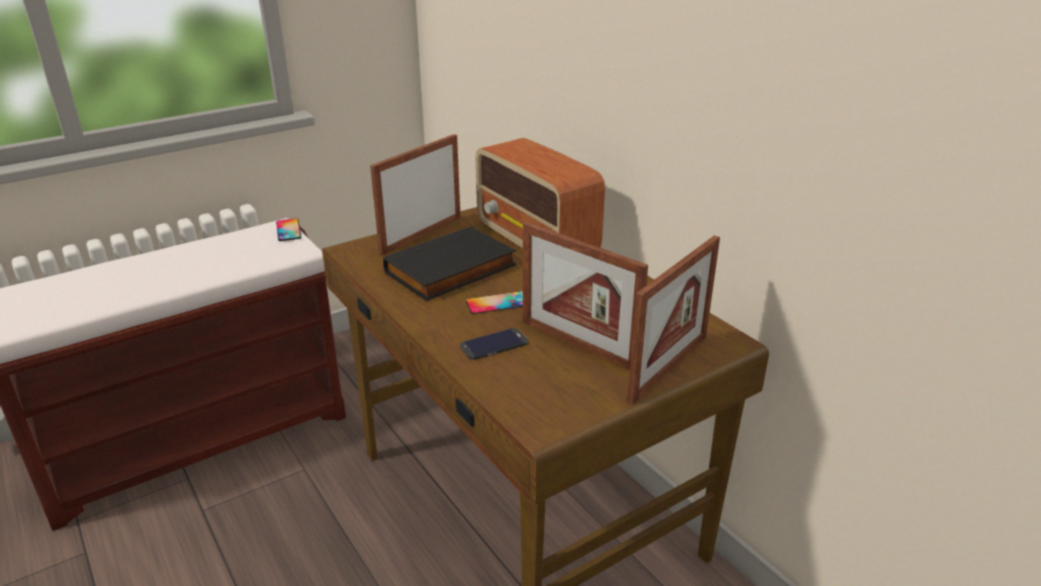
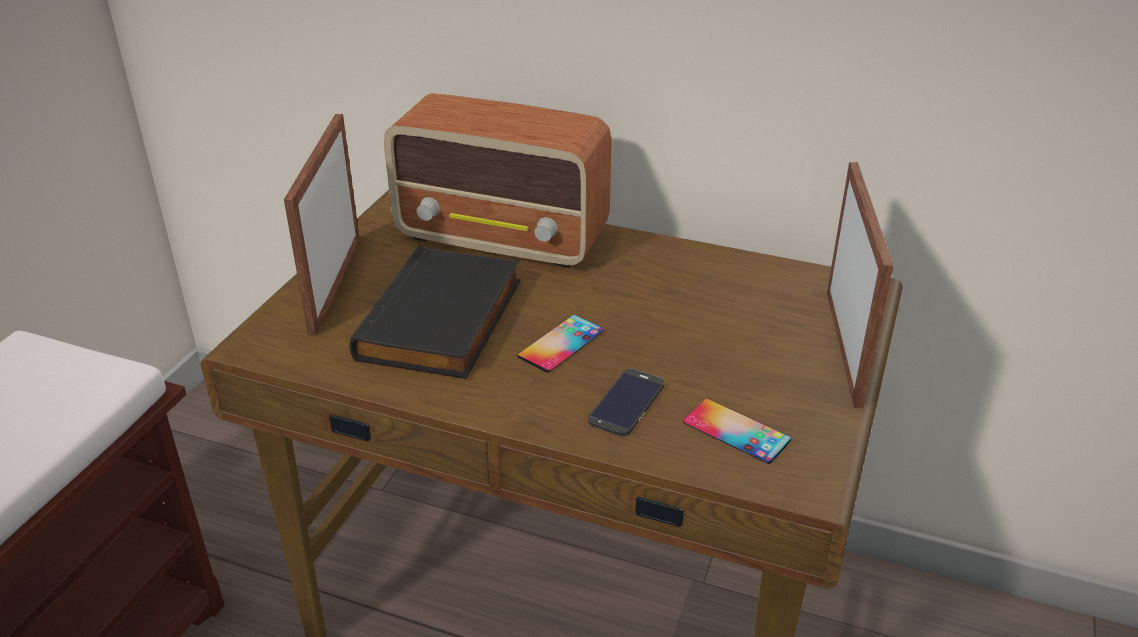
camera: 35 degrees left, 5 degrees up
(288, 230) = (48, 350): phone -> phone (736, 431)
(578, 345) = (720, 360): picture frame -> none

